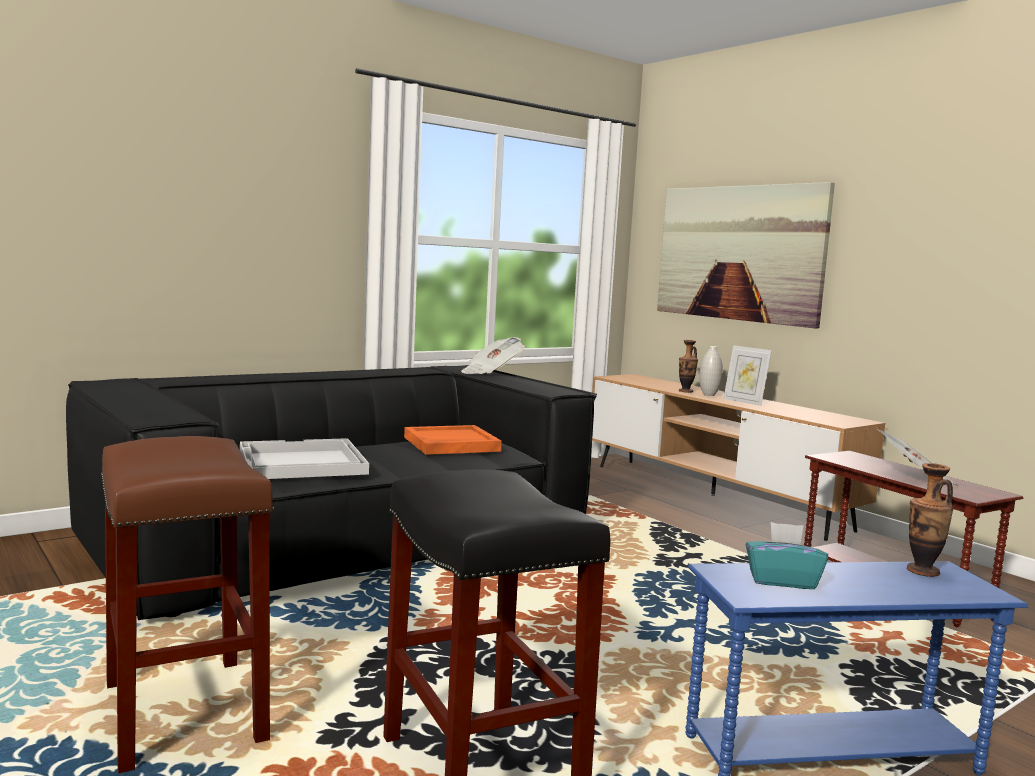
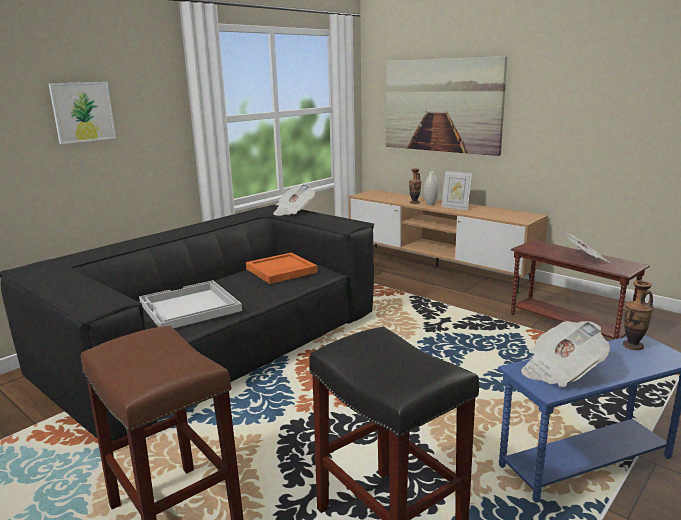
camera: 10 degrees left, 10 degrees up
(222, 200) = (83, 112): none -> picture
(782, 580) = (560, 371): turquoise tissue box -> newspaper

